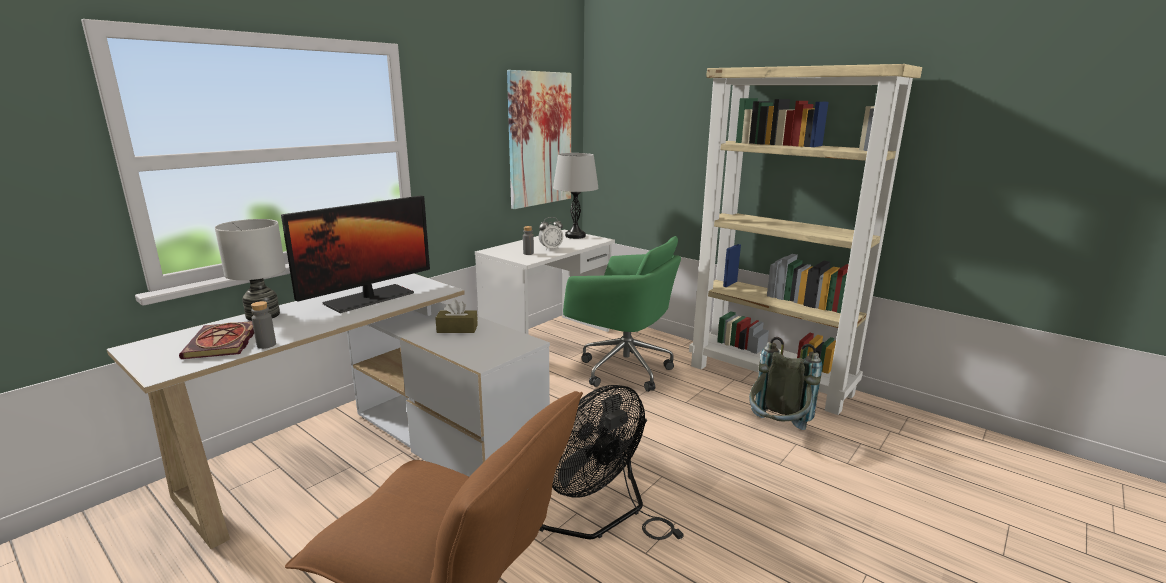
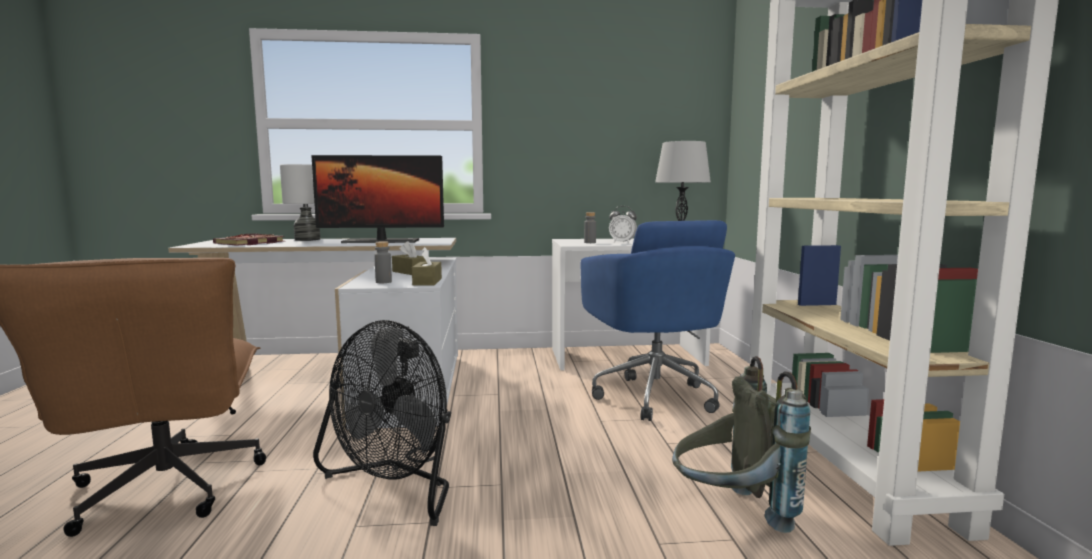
camera: 45 degrees right, 10 degrees down
(266, 345) = (260, 245): grey bottle -> grey bottle (383, 282)
(519, 338) = (427, 282): none -> brown tissue box
(540, 139) = (655, 130): picture -> none
(608, 512) = (398, 483): black fan -> black fan turned 150 degrees counterclockwise
(620, 370) = (651, 396): green office chair -> blue office chair

